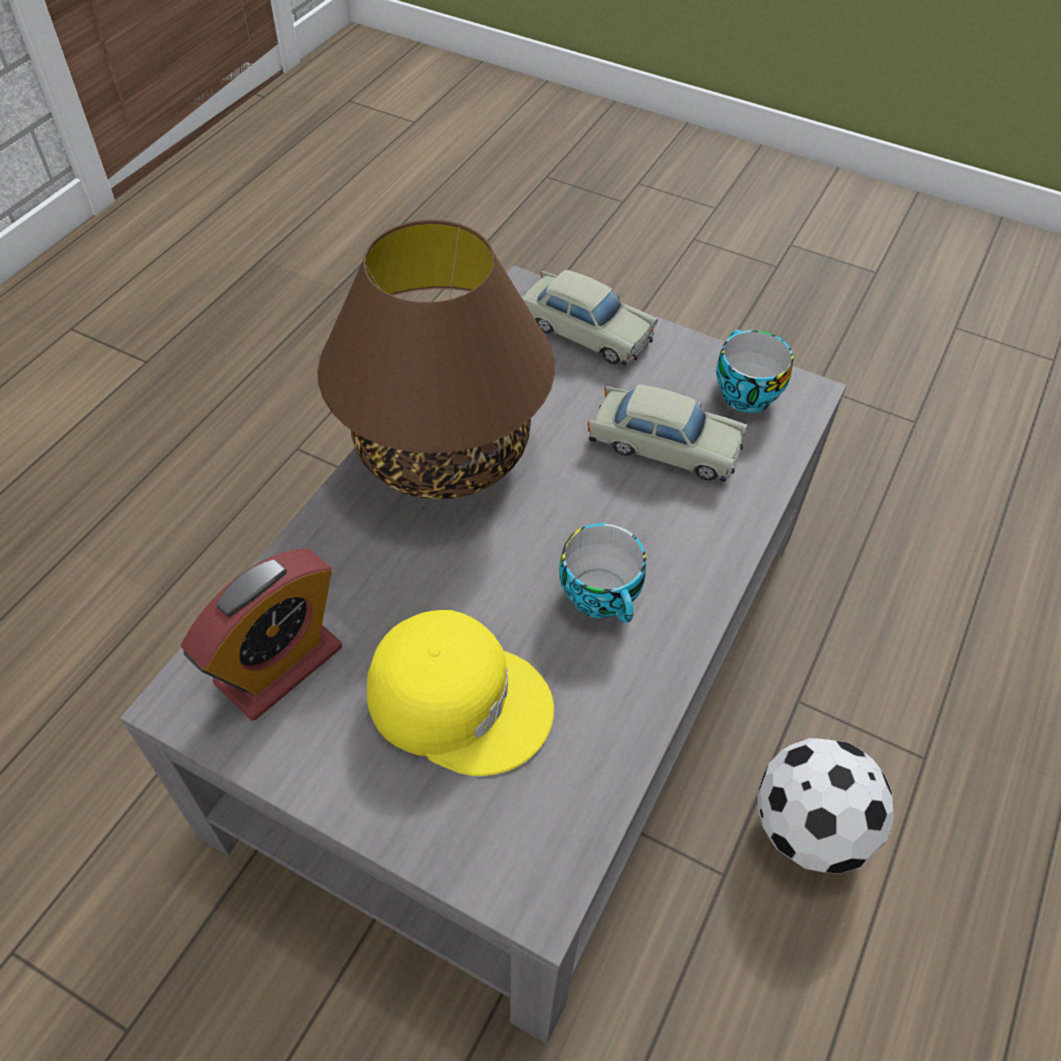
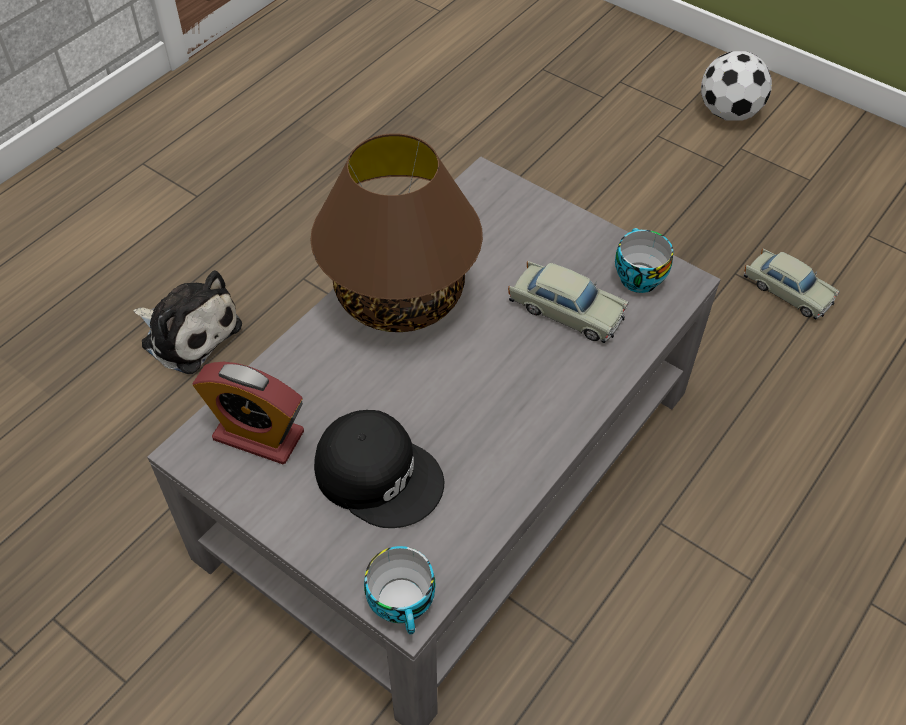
camera: 10 degrees right, 0 degrees up
(156, 533) = (188, 332): none -> plush toy
(279, 665) = (258, 435): alarm clock -> alarm clock turned 60 degrees clockwise
(460, 698) = (379, 474): yellow cap -> black cap
(584, 330) = (524, 214): beige toy car -> beige toy car (787, 291)
(603, 597) = (496, 417): cup -> cup (404, 604)
(810, 827) = (648, 617): football -> football (729, 112)

